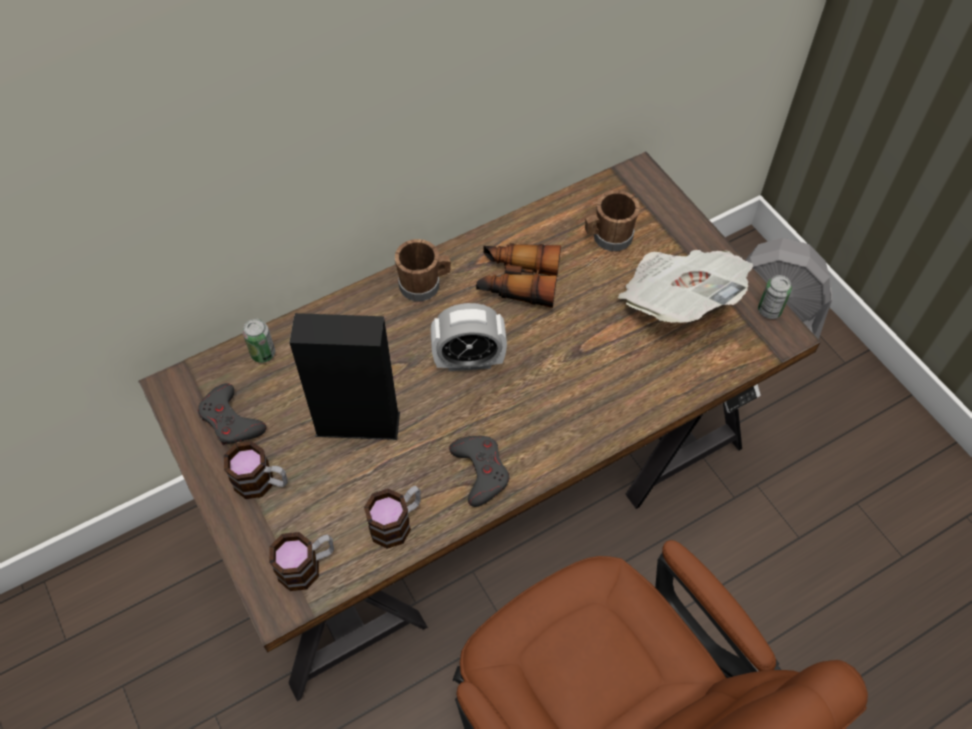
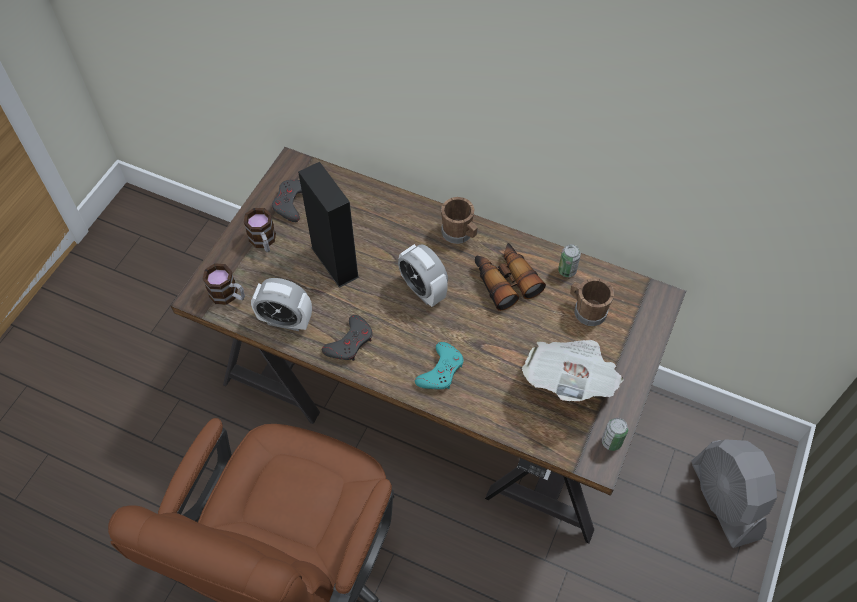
camera: 55 degrees right, 0 degrees up
(263, 353) = (345, 188): can -> can (567, 270)
(397, 522) = (285, 321): mug -> alarm clock
(584, 404) = (441, 370): none -> turquoise game controller

